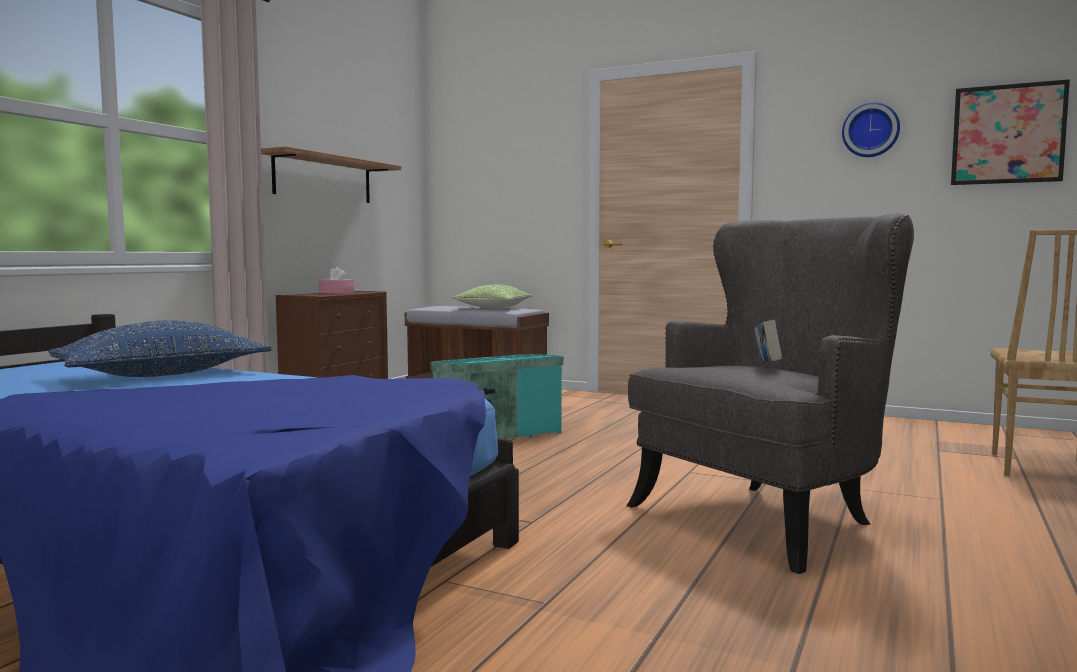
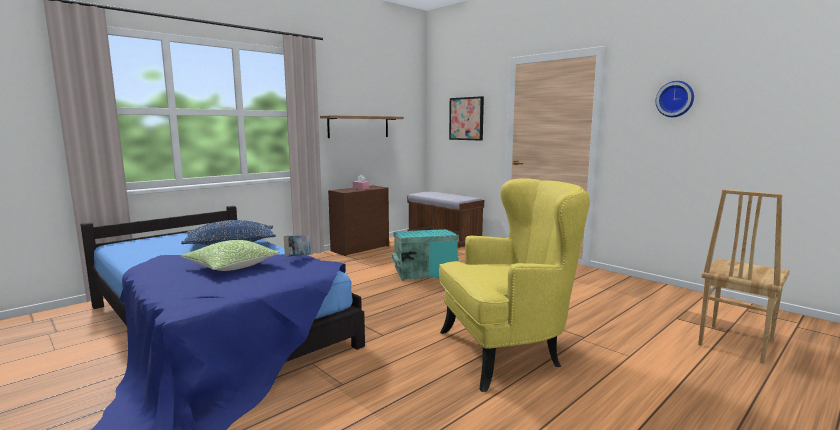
camera: 20 degrees right, 5 degrees up
(493, 308) = (452, 196): pillow -> pillow (231, 266)
(767, 367) = (506, 270): book -> book (298, 257)
(767, 517) = (507, 351): grey armchair -> yellow armchair
(1007, 134) = (771, 104): picture -> picture (466, 118)

